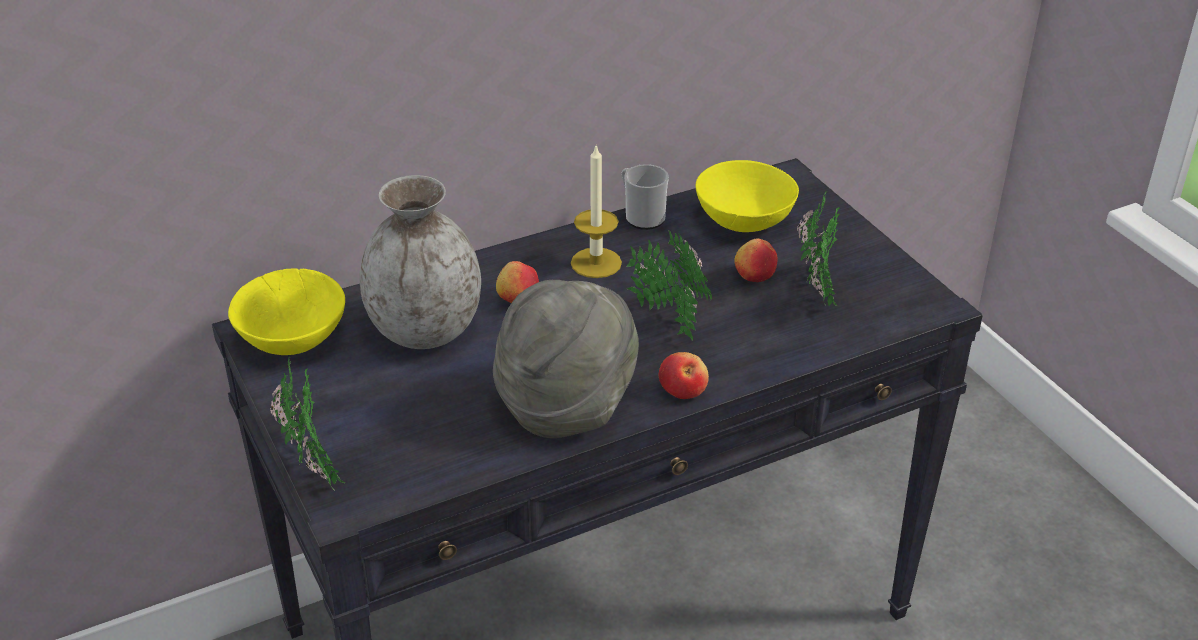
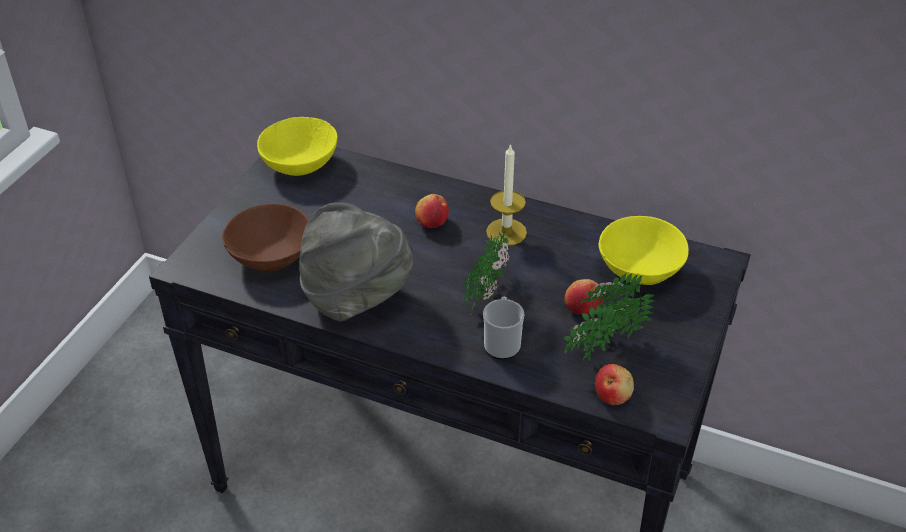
camera: 50 degrees right, 5 degrees up
(313, 471) = (202, 238): potted plant -> none
(417, 433) = (269, 256): none -> brown bowl
(426, 331) = (360, 206): grey vase -> none
(641, 217) = (580, 223): mug -> mug (502, 343)
(683, 390) = (424, 339): apple -> apple (612, 395)

